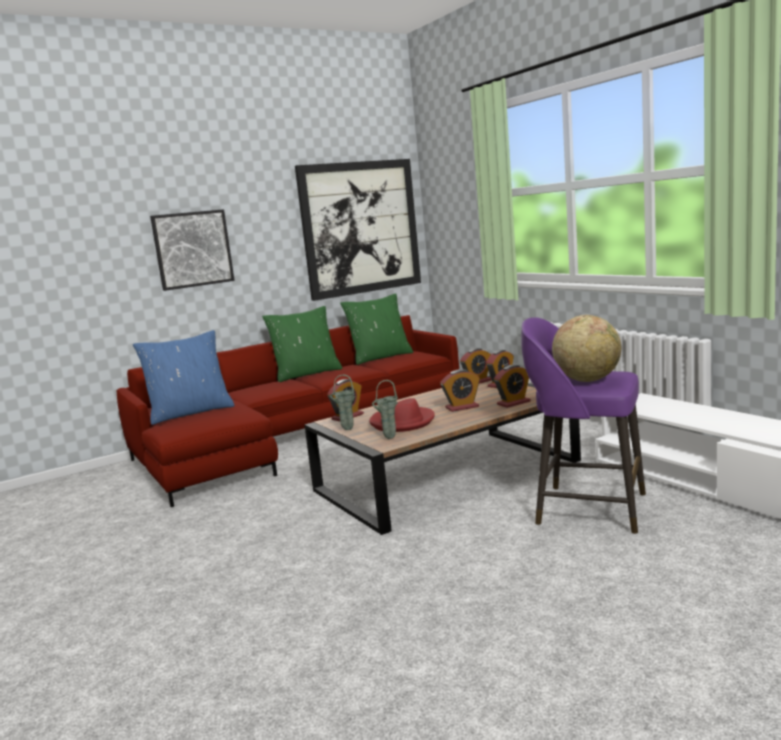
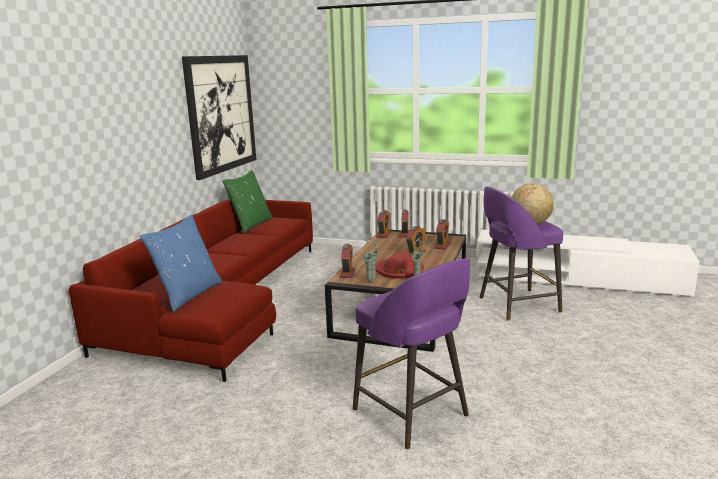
camera: 40 degrees left, 5 degrees up
(193, 249) = (118, 136): picture -> none
(242, 590) = (412, 414): none -> purple stool
(307, 374) = (213, 246): green pillow -> none

